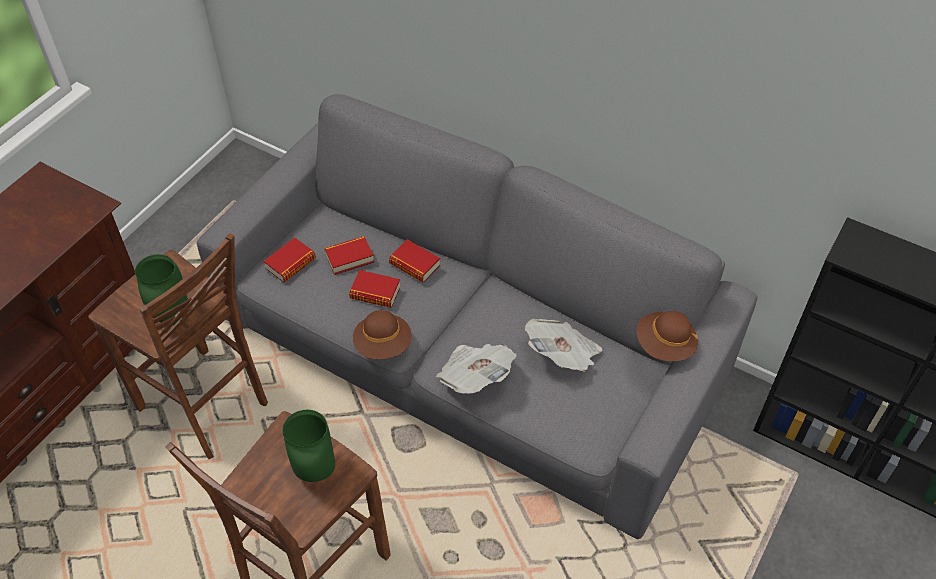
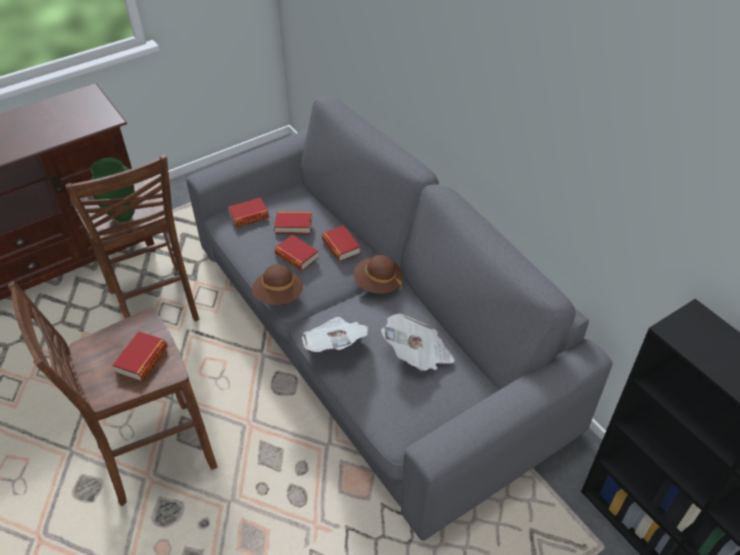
camera: 25 degrees right, 5 degrees down
(314, 472) = (142, 360): green vase -> book
(664, 345) = (499, 372): brown hat -> brown hat (378, 283)

